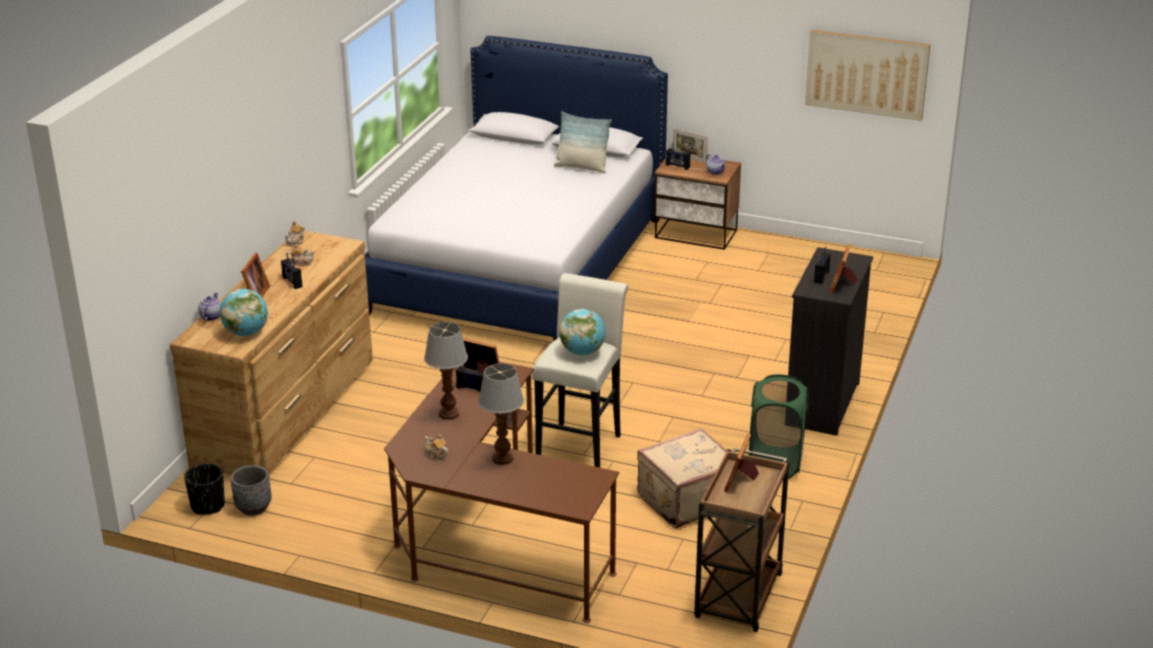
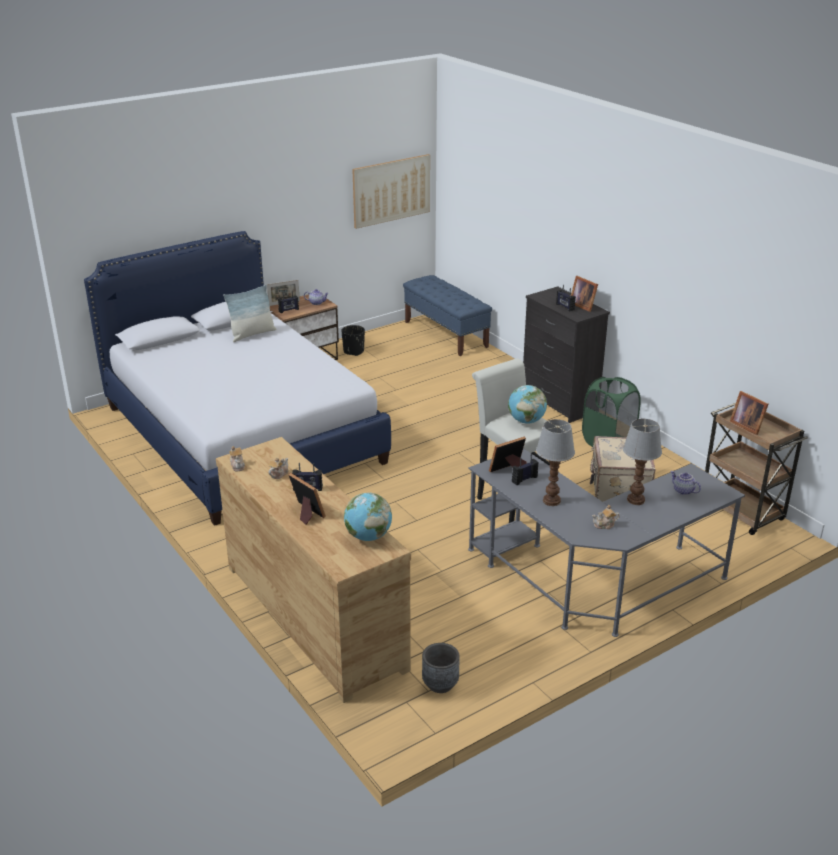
camera: 55 degrees left, 0 degrees up
(208, 506) = (411, 710): black planter -> black planter (353, 351)
(210, 316) = (315, 546): teapot -> teapot (683, 491)
(490, 539) = (594, 581): brown desk -> grey desk
(875, 283) = (446, 334): none -> blue bench

